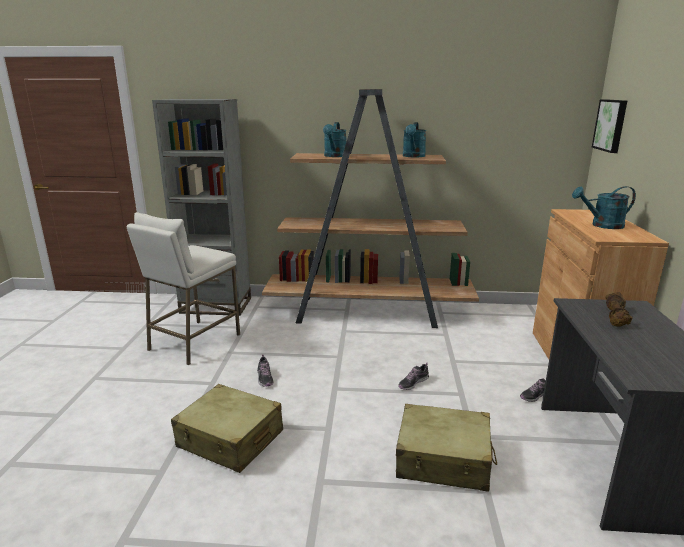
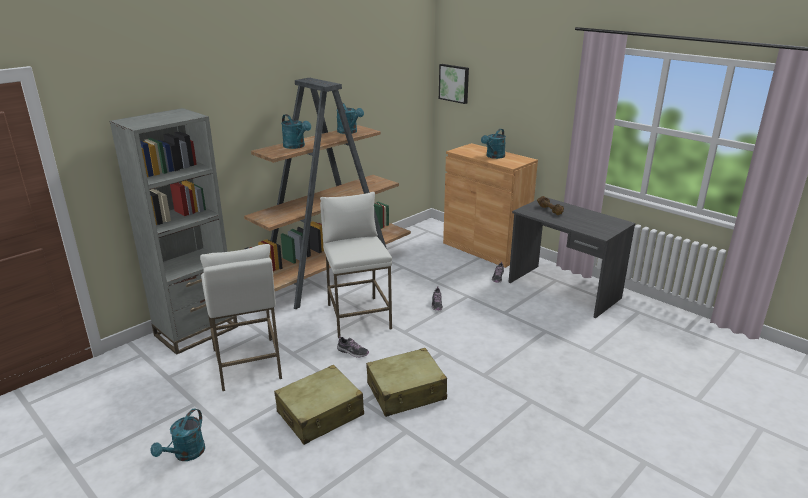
camera: 50 degrees left, 5 degrees up
(55, 375) = (186, 454): none -> turquoise watering can
(325, 353) = (358, 316): none -> white stool
(443, 460) = (512, 330): beige suitcase -> beige suitcase (320, 414)

